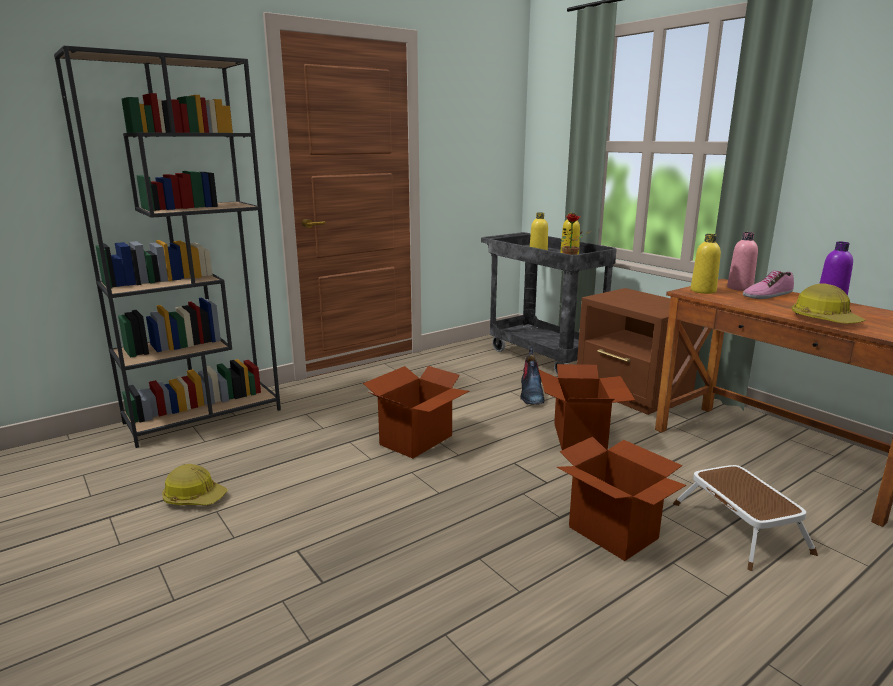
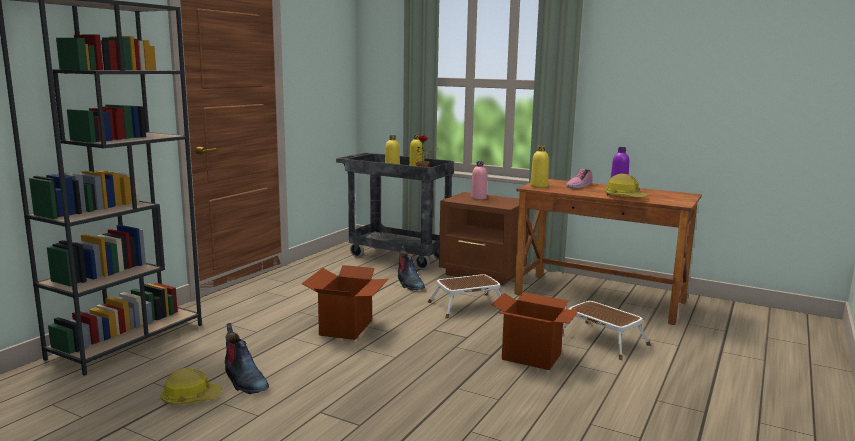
camera: 25 degrees left, 5 degrees down
(259, 487) = (244, 381): none -> boot
(580, 436) = (467, 306): cardboard box -> brown step ladder
(739, 288) = (558, 183): pink bottle -> pink bottle (478, 198)

